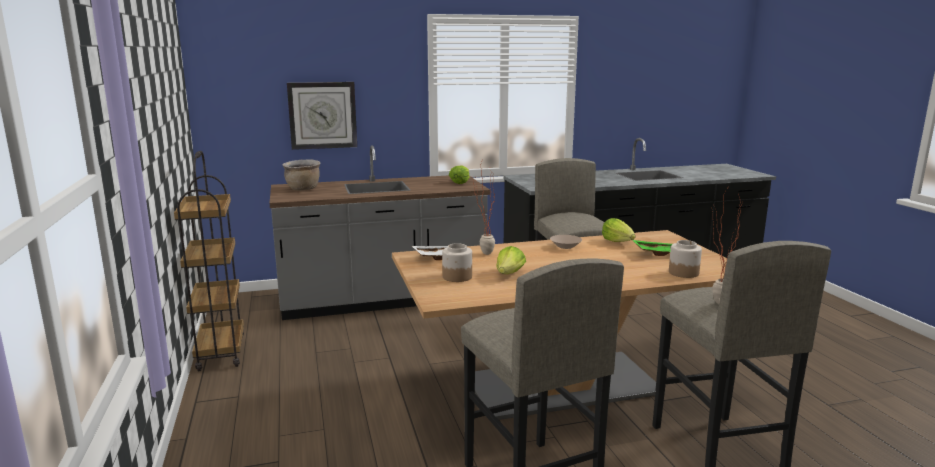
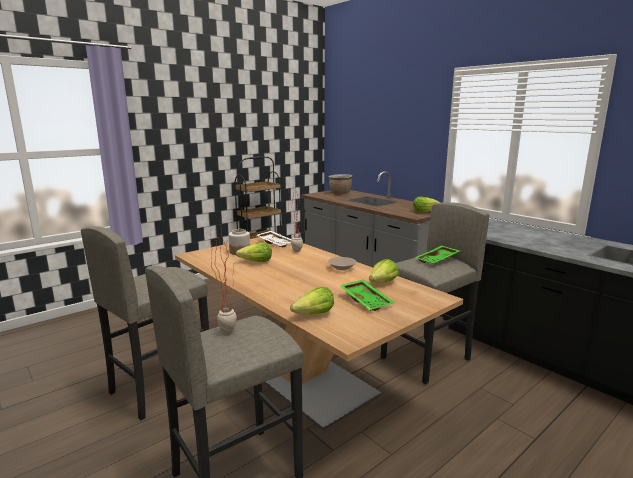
camera: 65 degrees right, 0 degrees up
(322, 115) = (381, 147): wall clock -> none
(576, 216) = (438, 260): none -> green tray
(683, 273) = (314, 314): jar -> lettuce

